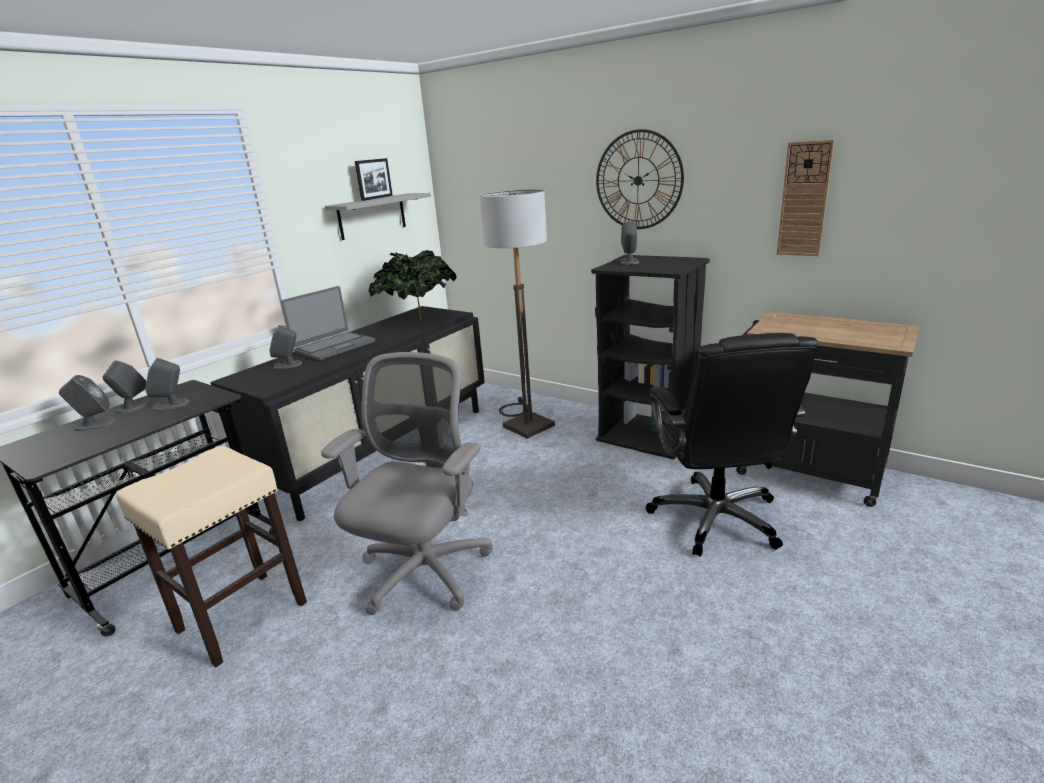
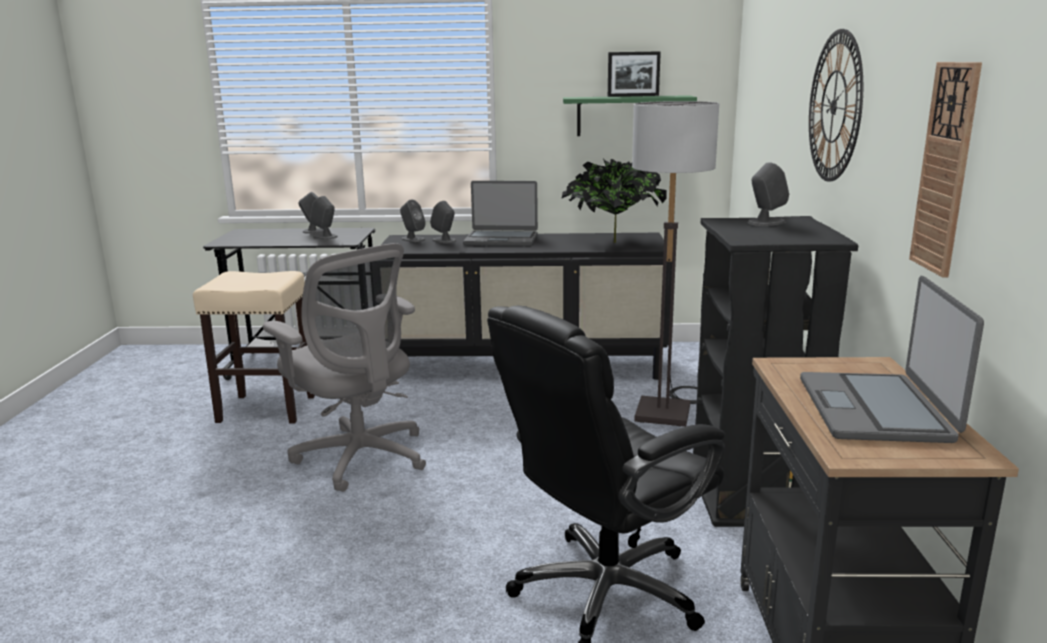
camera: 55 degrees right, 5 degrees down
(95, 424) = (282, 233): grey speaker -> grey speaker (413, 239)
(372, 216) = (626, 116): grey shelf -> green shelf
(423, 578) = (355, 455): grey office chair -> grey office chair turned 60 degrees clockwise
(841, 328) = (876, 409): none -> laptop

